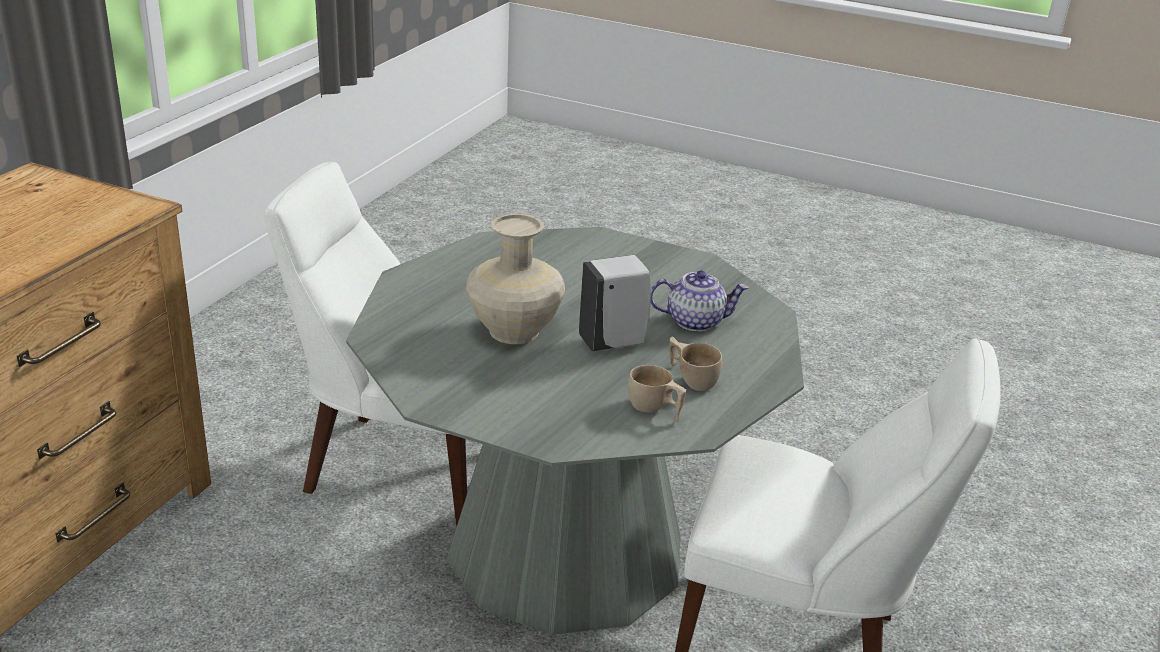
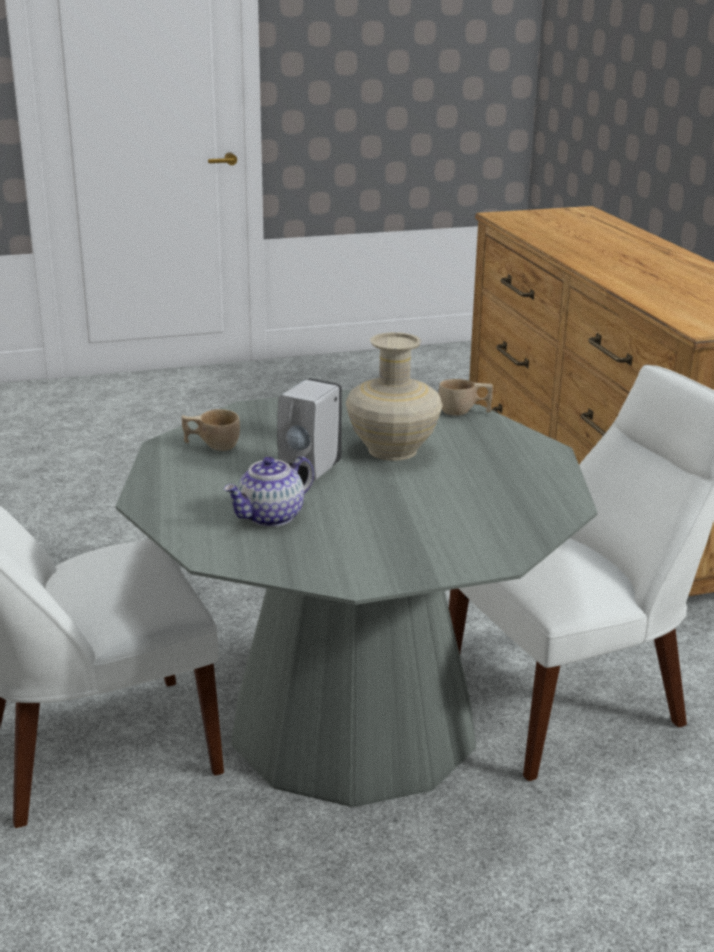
camera: 140 degrees right, 5 degrees down
(691, 378) = (212, 473): beige cup -> beige cup (464, 412)

